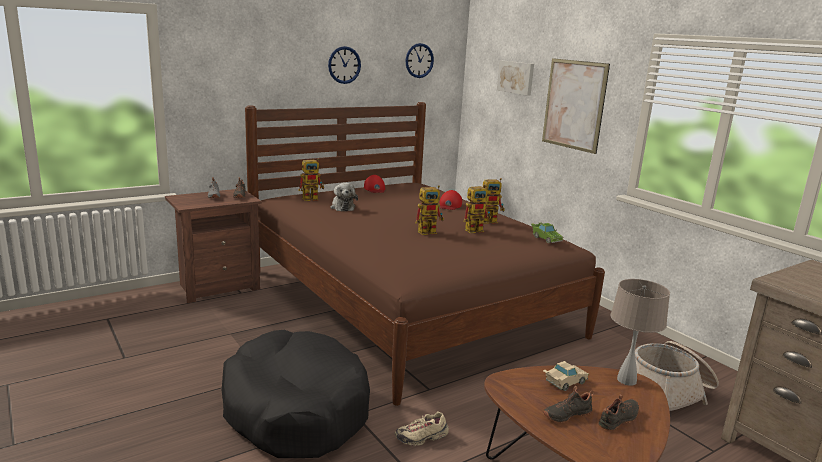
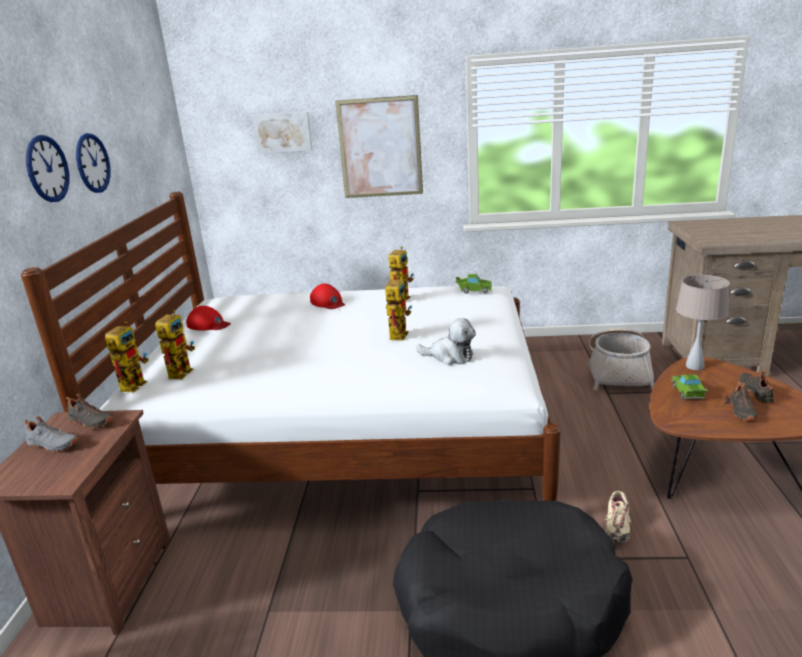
camera: 50 degrees left, 5 degrees up
(342, 207) = (247, 360): plush toy -> plush toy (450, 356)
(407, 303) = (346, 435): brown bed -> white bed
(419, 60) = (151, 135): wall clock -> wall clock (47, 169)
(477, 230) = (418, 311): toy robot -> toy robot (134, 383)
(564, 383) = (688, 393): beige toy car -> green toy car

